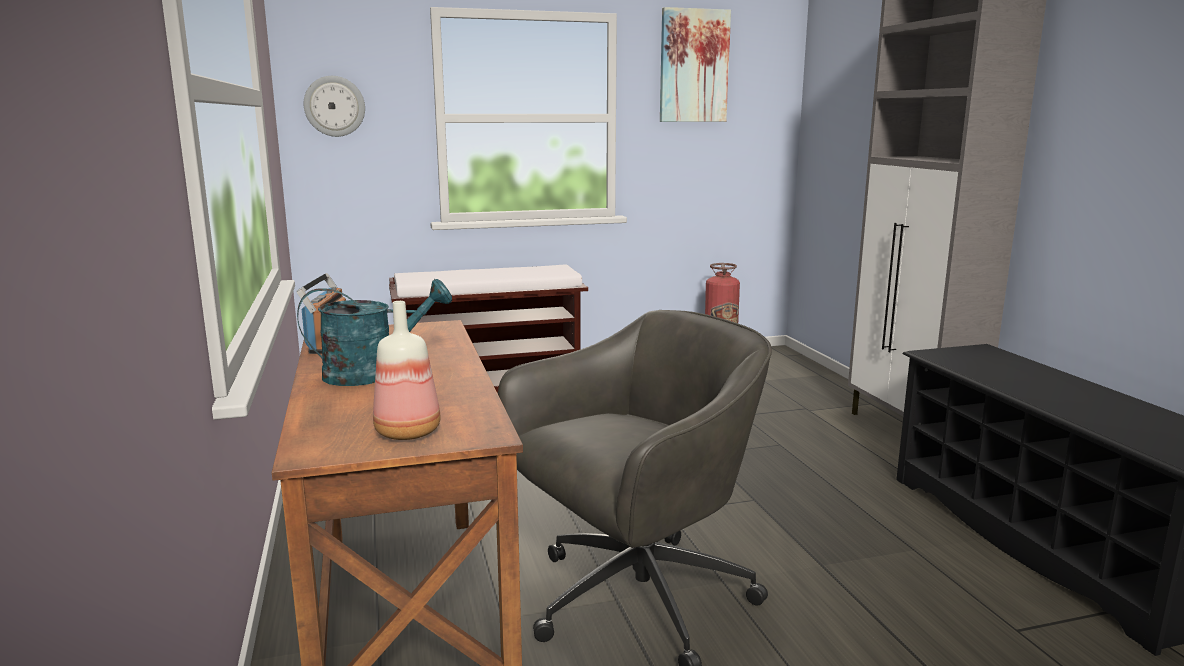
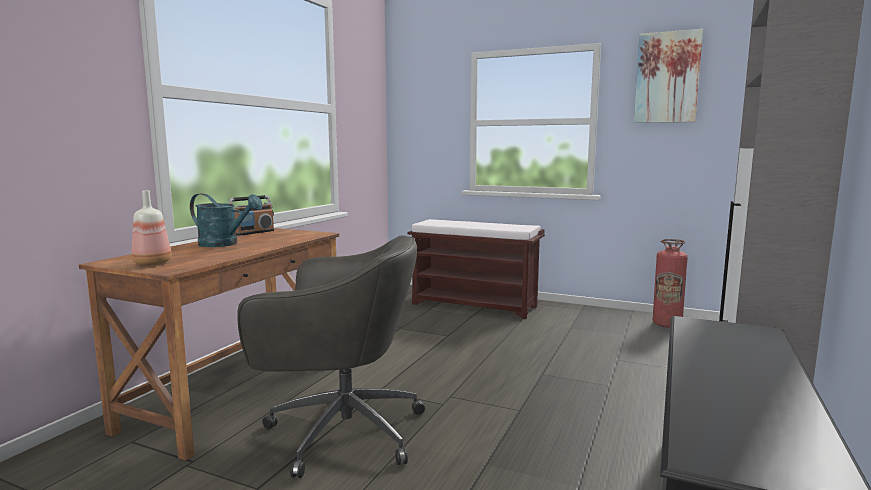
camera: 40 degrees right, 5 degrees down
(334, 106) = (415, 117): wall clock -> none

